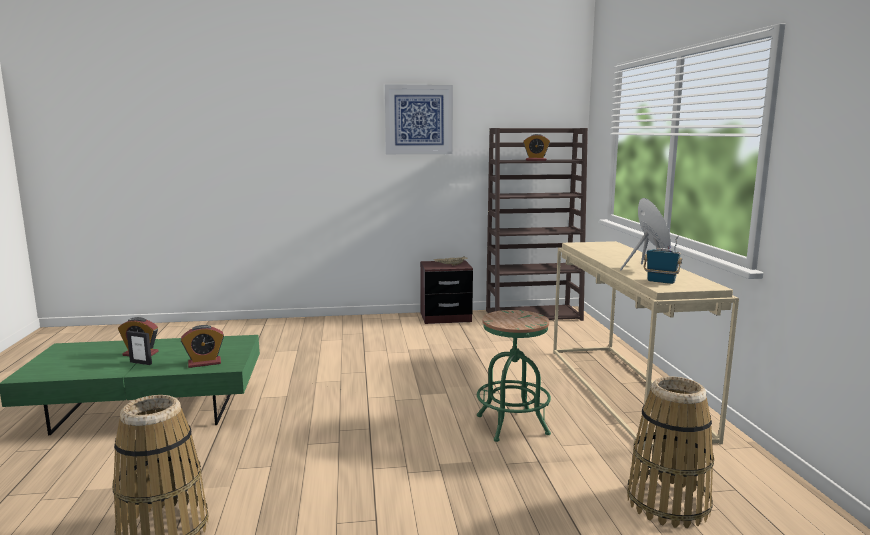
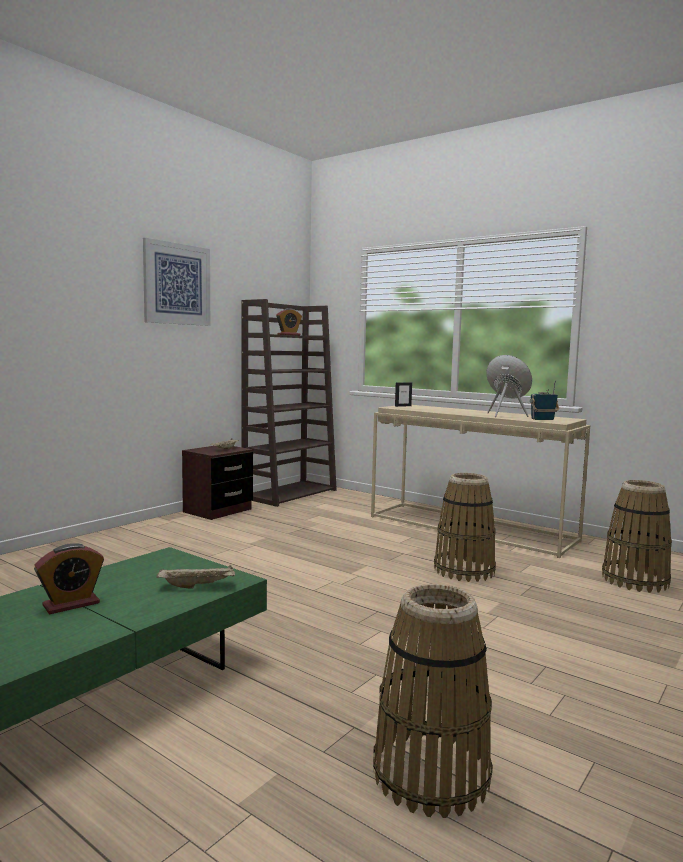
camera: 45 degrees left, 5 degrees down
(141, 363) = (108, 611): picture frame -> picture frame (403, 406)
(204, 363) = (198, 586): alarm clock -> beige tray
(512, 425) = (464, 570): green stool -> basket

